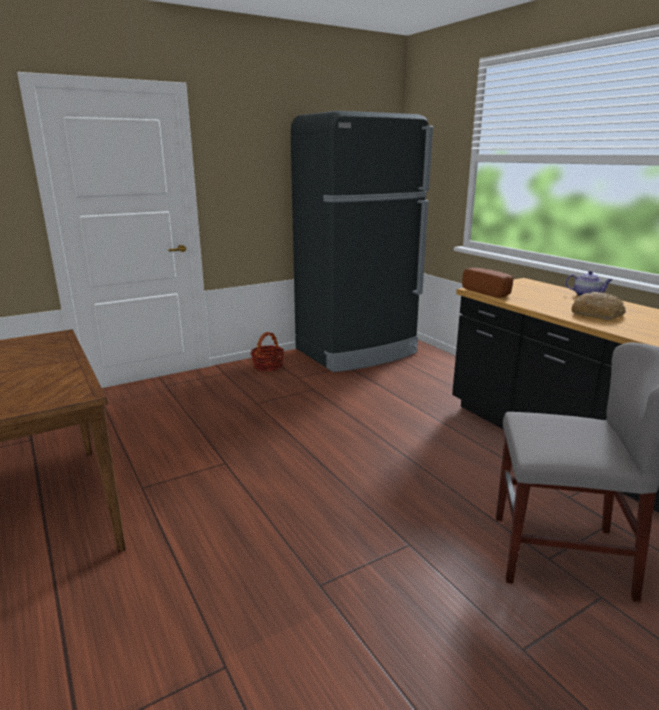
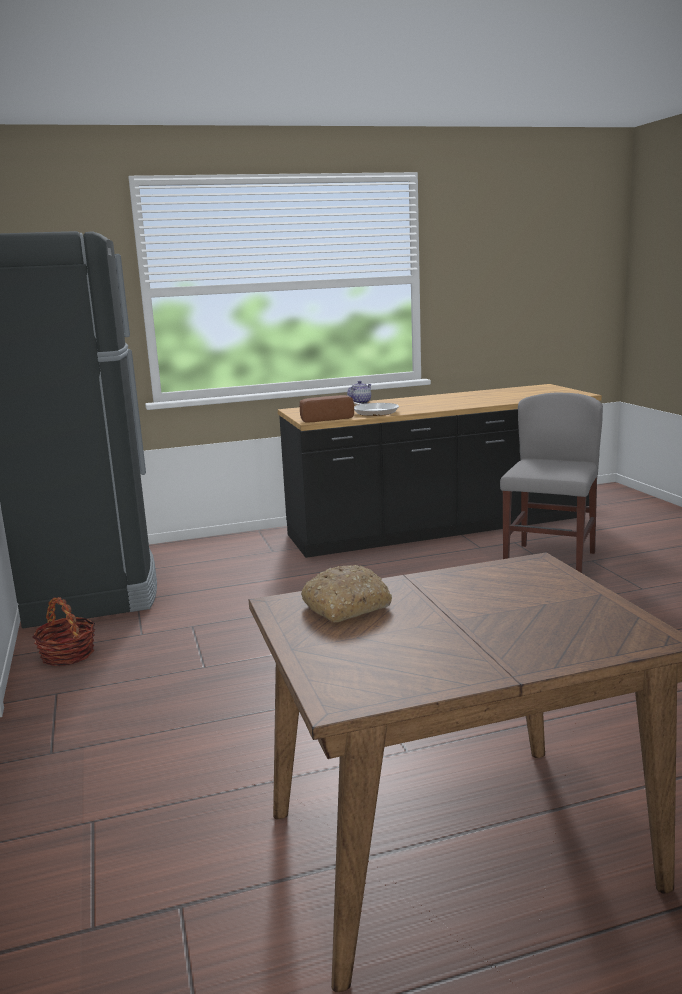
camera: 75 degrees left, 5 degrees down
(540, 303) = (374, 412): none -> frying pan
(597, 314) = (417, 406): bread -> bread (347, 606)

